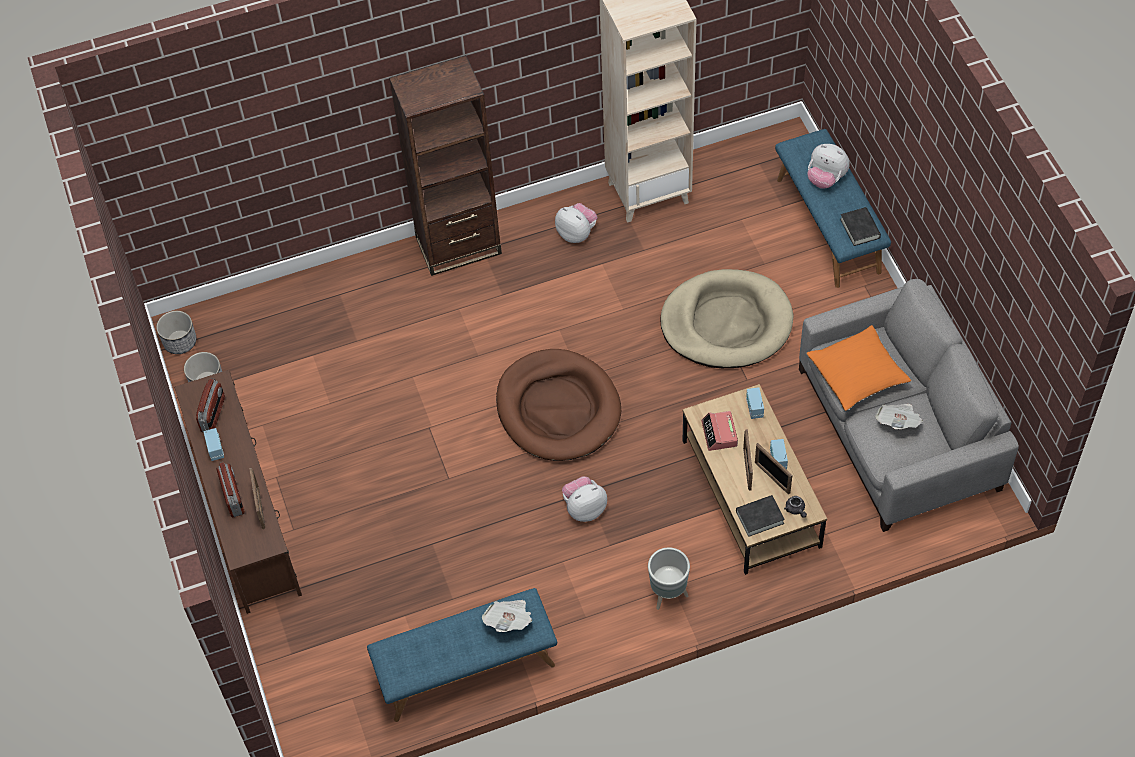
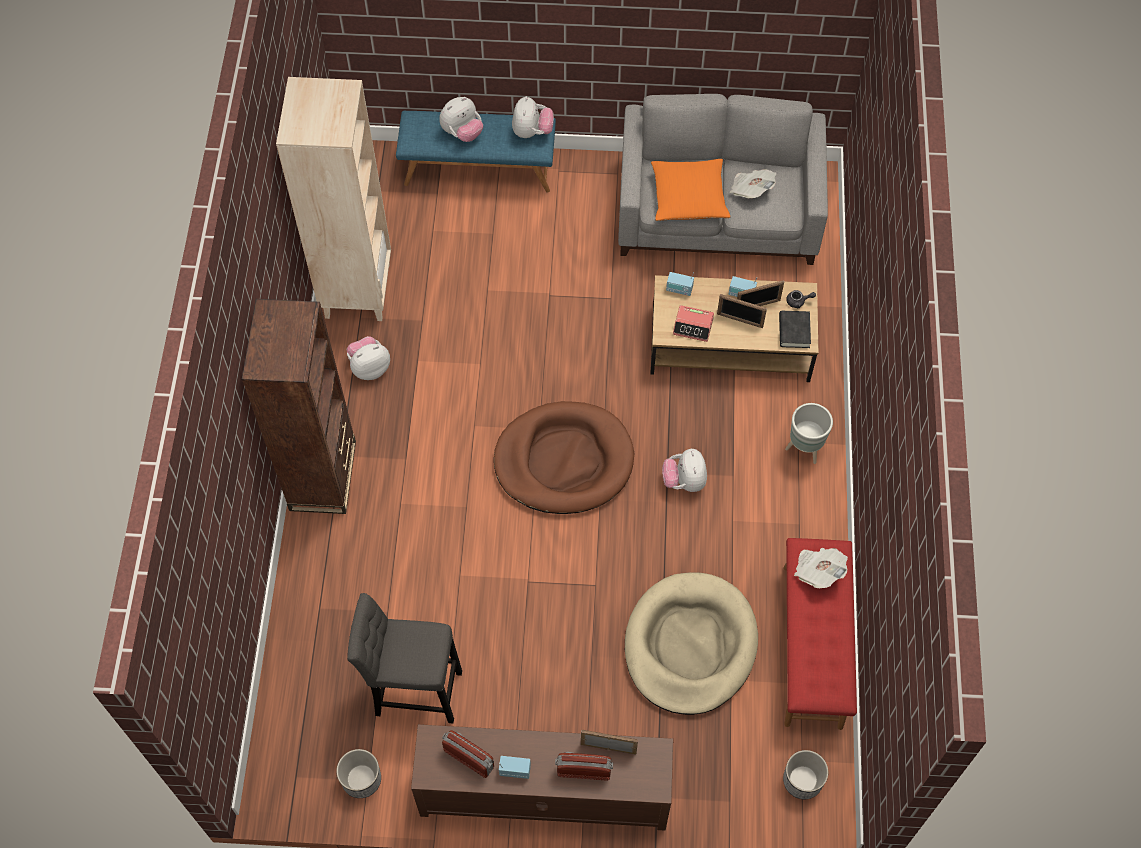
camera: 70 degrees left, 5 degrees up
(180, 342) = (291, 791): planter -> planter (802, 781)
(296, 387) = (413, 690): none -> grey stool
(467, 670) = (813, 645): blue bench -> red bench
(726, 323) = (541, 289): beige dog bed -> beige dog bed (690, 645)
(860, 229) = (532, 131): black book -> plush toy

